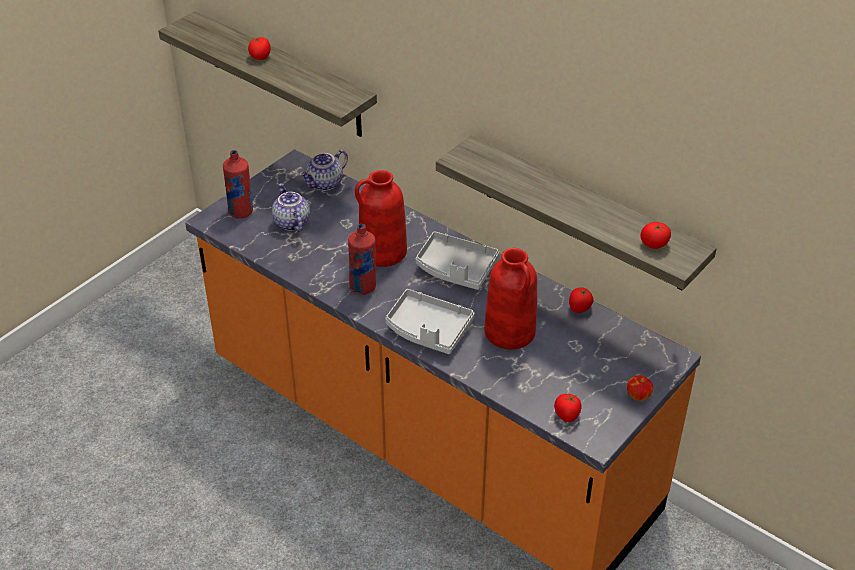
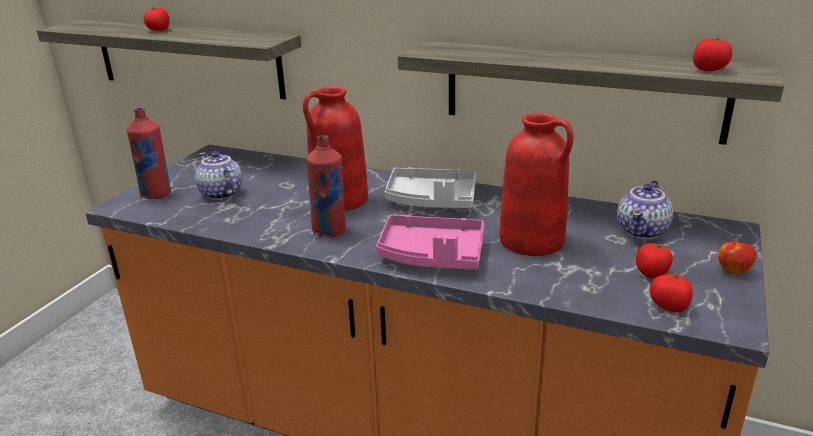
camera: 15 degrees left, 15 degrees down
(325, 184) = (251, 161): teapot -> teapot (643, 231)
(428, 330) = (432, 255): grey tray -> pink tray
(579, 307) = (592, 208): tomato -> tomato (651, 273)

